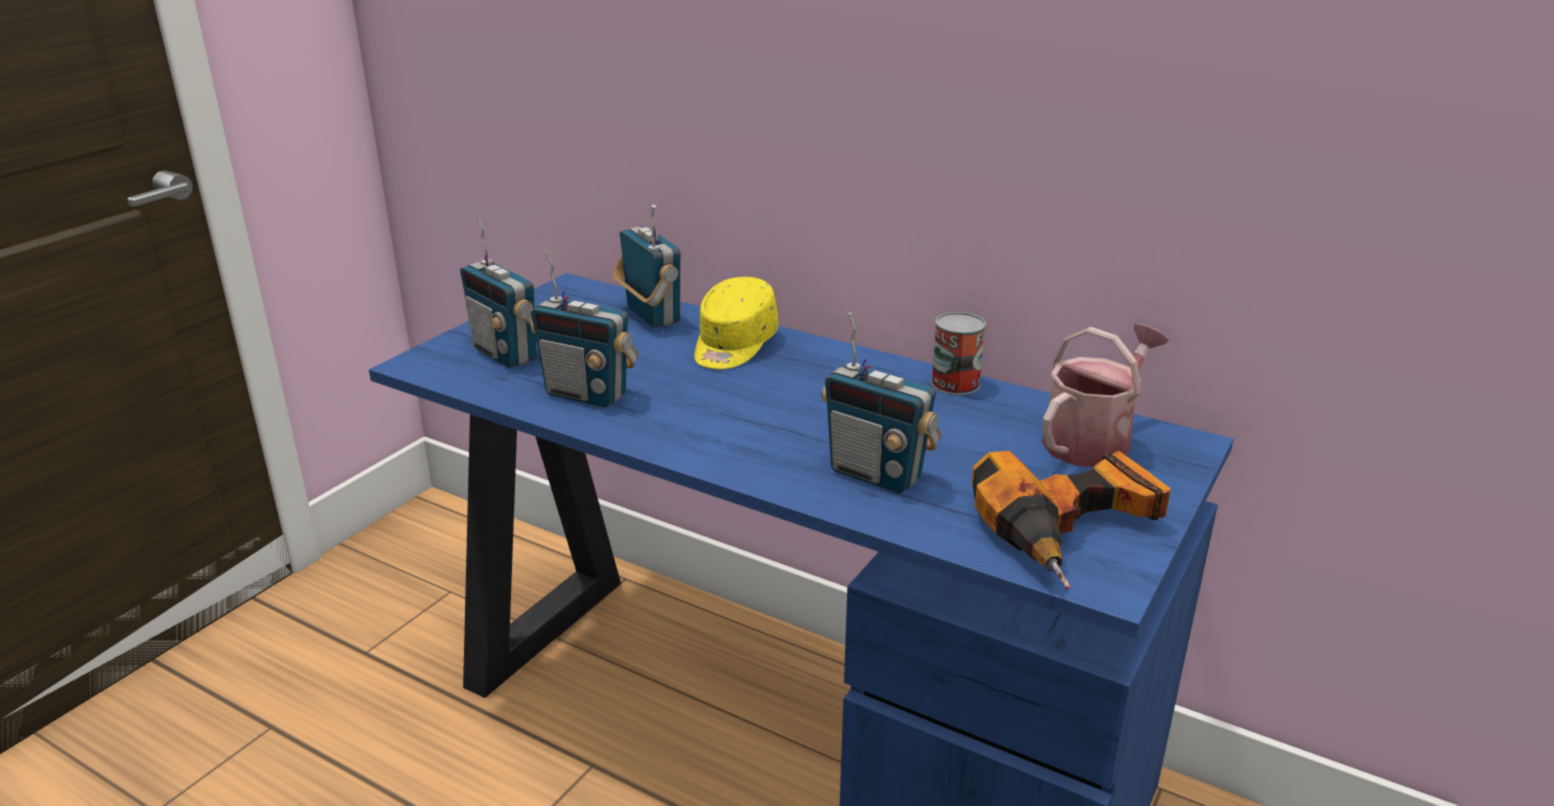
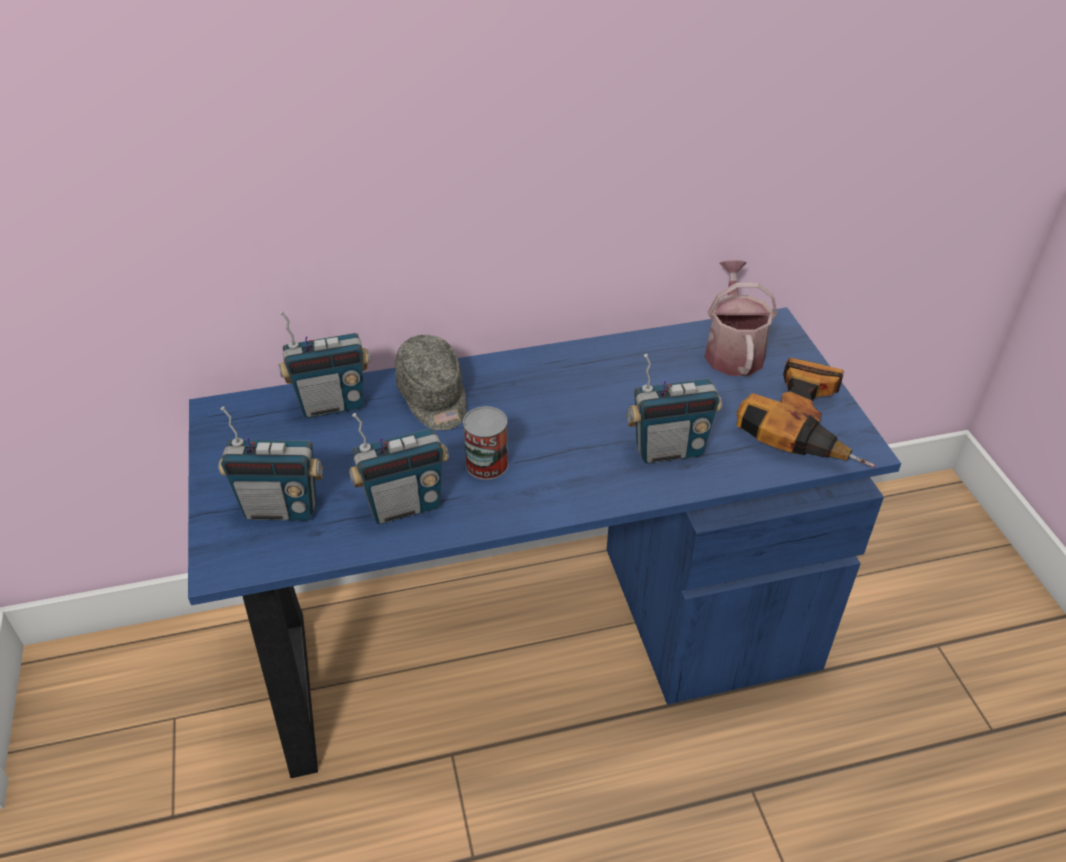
camera: 45 degrees left, 15 degrees up
(651, 315) = (332, 404): radio -> radio turned 150 degrees clockwise
(733, 345) = (434, 398): yellow cap -> grey cap
(955, 383) = (610, 349): can -> can (487, 464)

